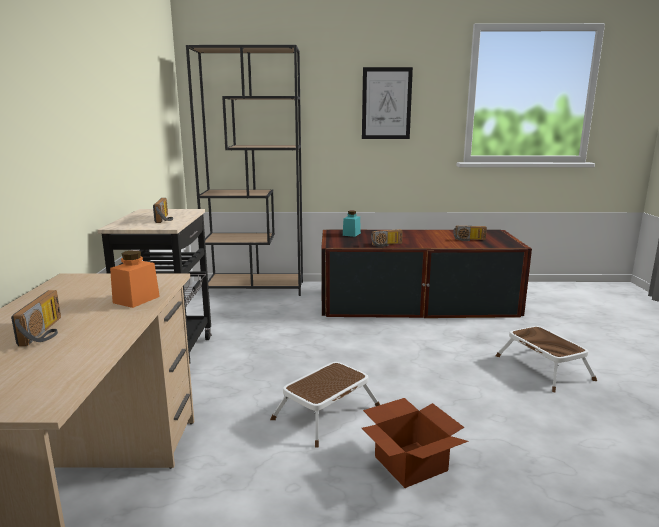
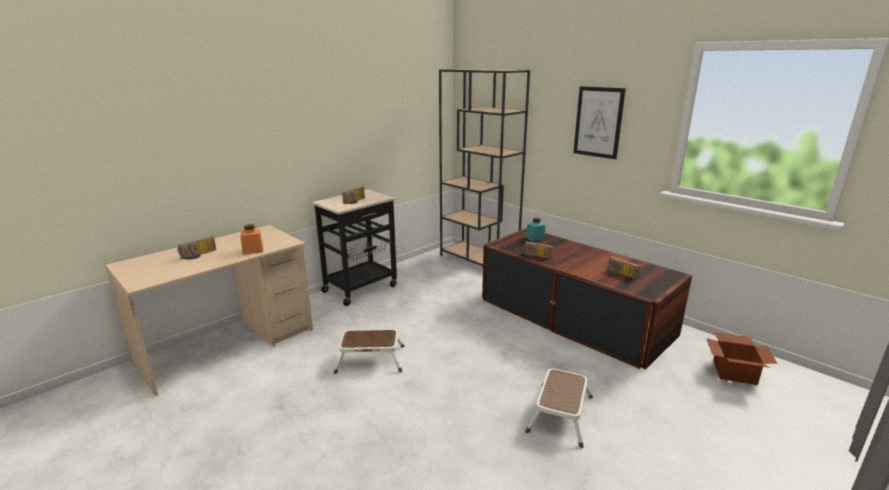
camera: 45 degrees right, 5 degrees up
(410, 462) = (356, 409): cardboard box -> cardboard box (735, 371)

